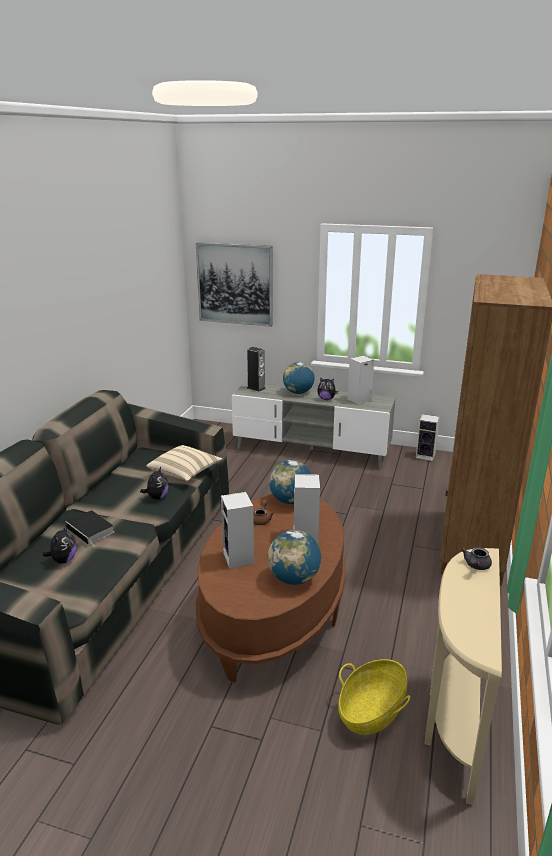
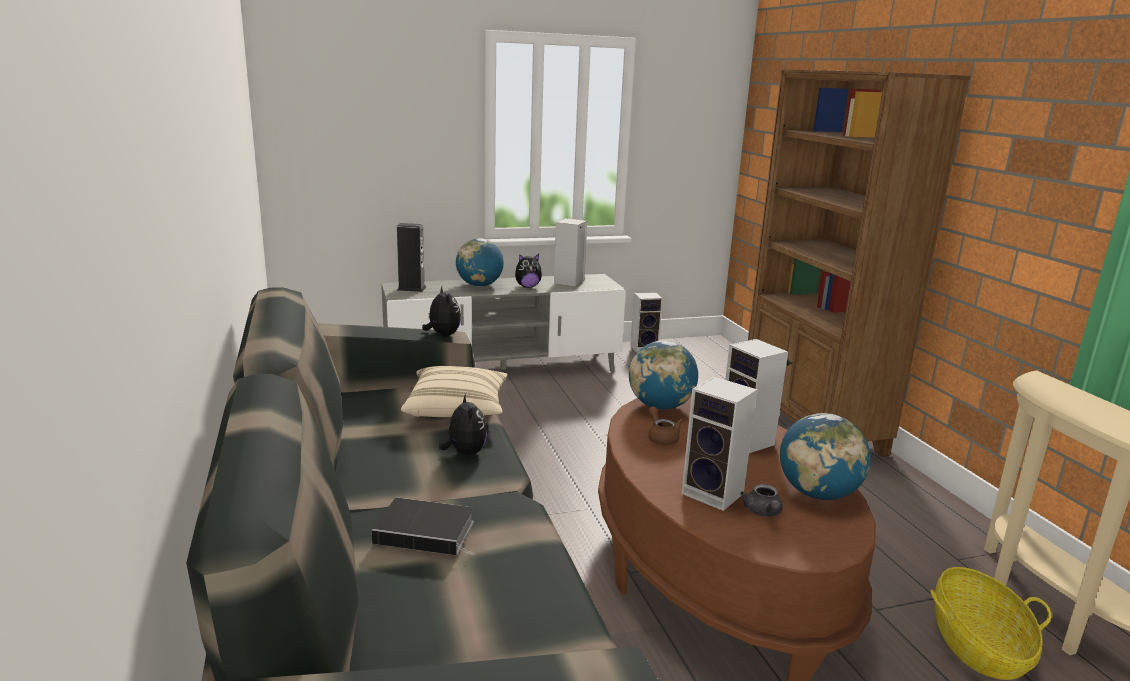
camera: 35 degrees left, 5 degrees down
(63, 560) = (442, 598): plush toy -> plush toy (442, 335)
(235, 284) = (348, 128): picture -> none
(476, 566) = (1057, 391): grey teapot -> grey teapot (763, 513)

